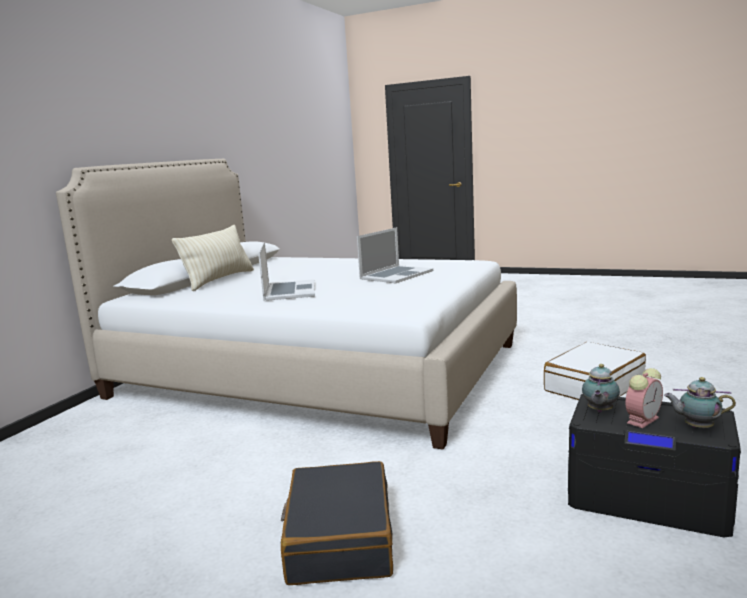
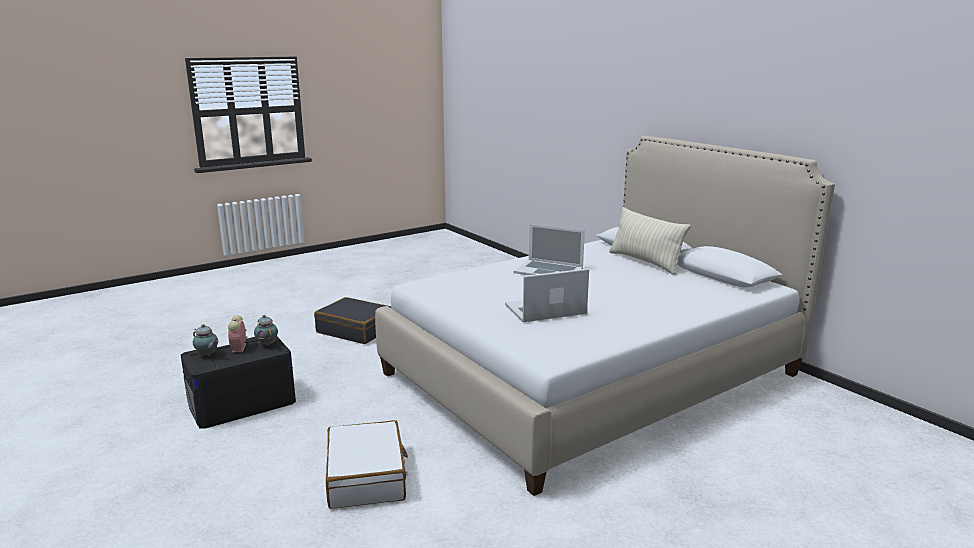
camera: 120 degrees right, 5 degrees up
(396, 275) = (545, 309): laptop -> laptop turned 90 degrees clockwise
(696, 427) = (207, 355): teapot -> teapot turned 75 degrees clockwise

